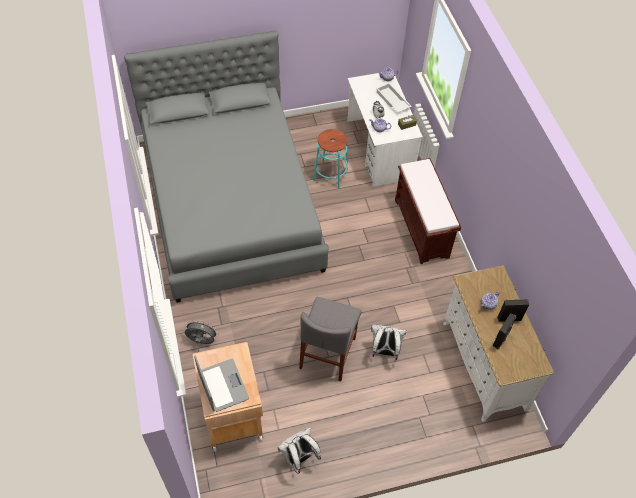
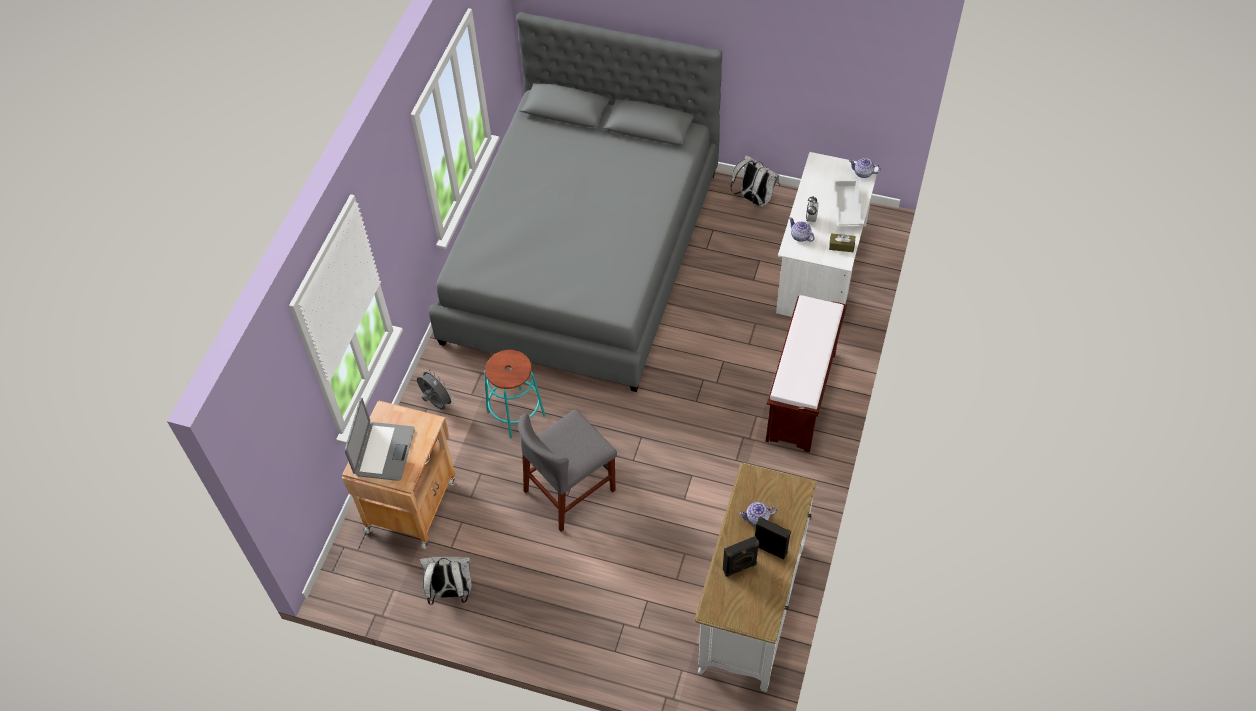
camera: 35 degrees right, 0 degrees up
(330, 175) = (732, 274): turquoise stool -> turquoise stool (516, 413)
(385, 351) = (639, 524): white backpack -> white backpack (753, 199)

